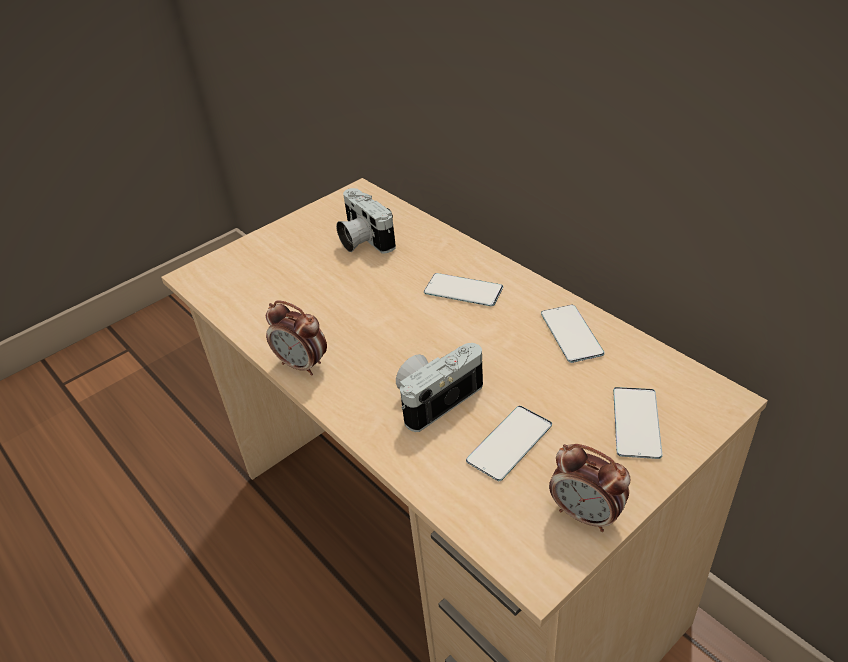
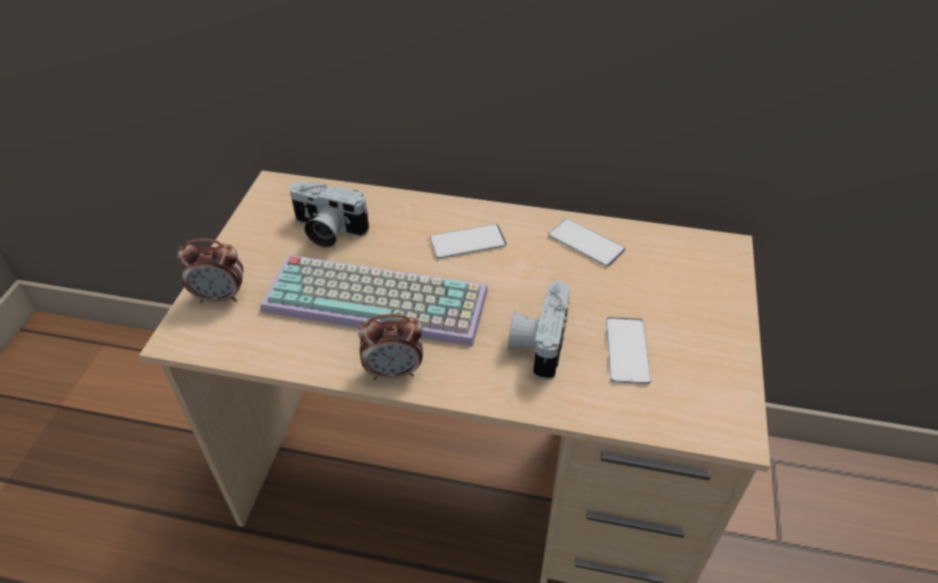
camera: 40 degrees left, 5 degrees up
(348, 306) = (379, 298): none -> keyboard
(586, 515) = (726, 375): alarm clock -> alarm clock (221, 296)
(636, 422) = (693, 291): phone -> none

